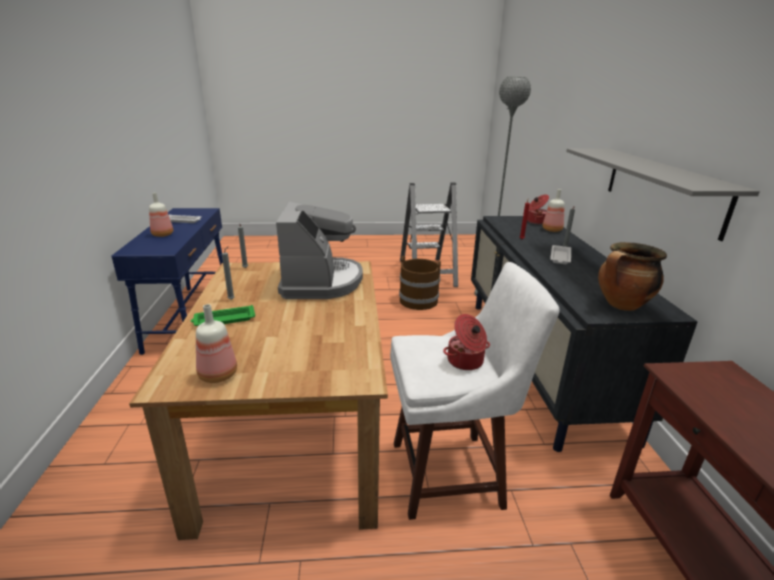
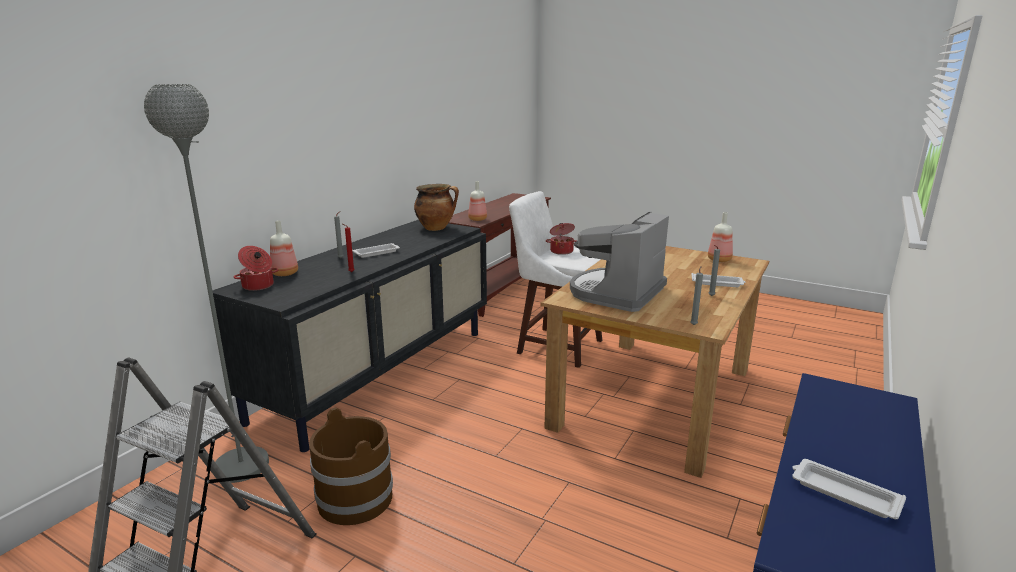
camera: 145 degrees left, 5 degrees down
(162, 234) = (861, 438): bottle -> bottle (477, 219)
(223, 320) = (717, 283): green tray -> white tray
(662, 188) = (363, 160): grey shelf -> none

